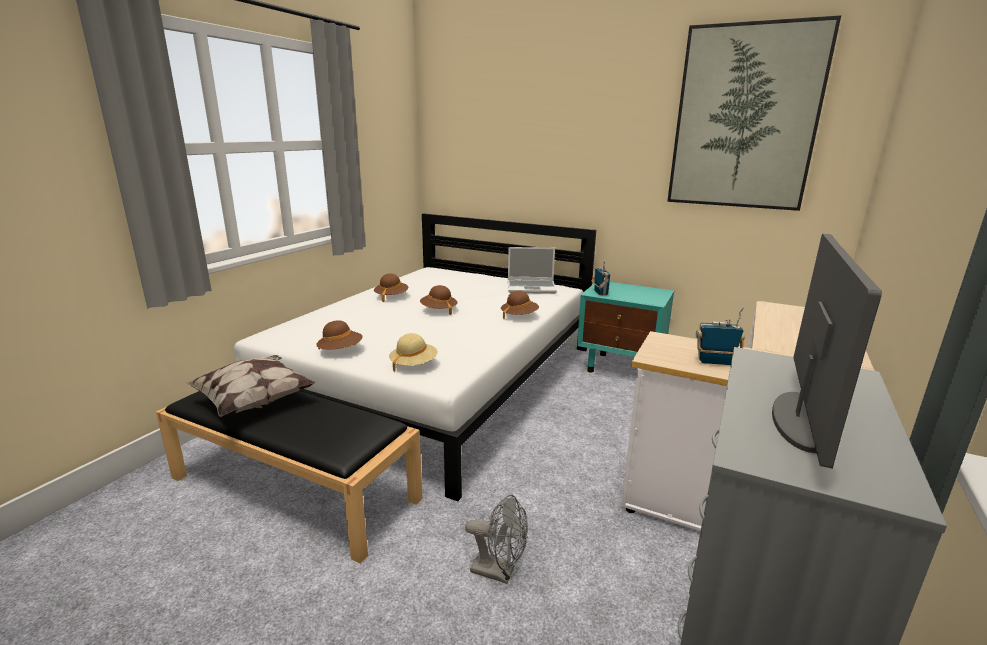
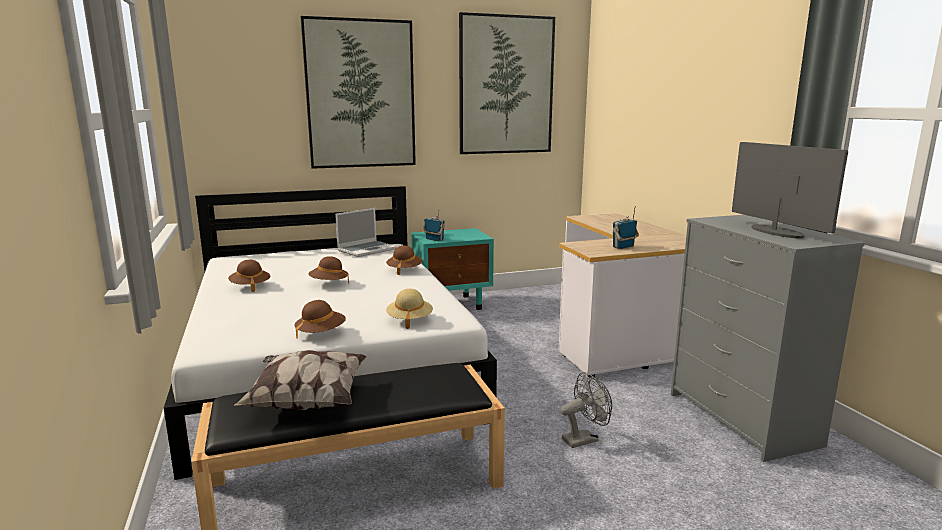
camera: 45 degrees left, 5 degrees down
(565, 128) = (360, 94): none -> picture

